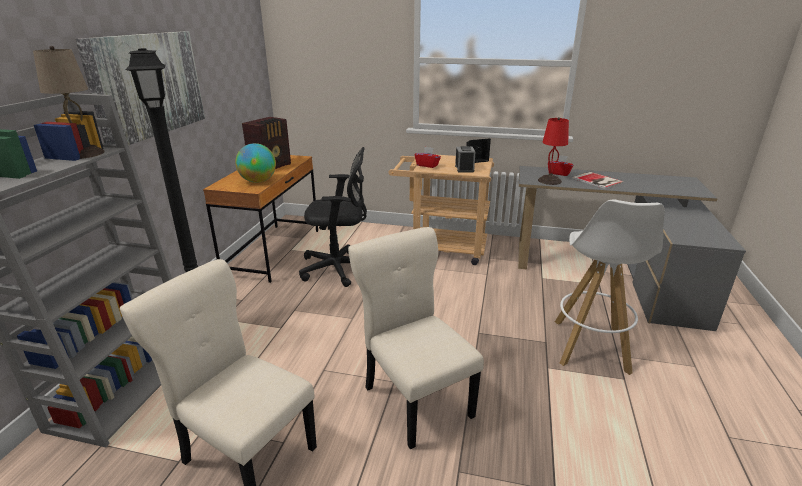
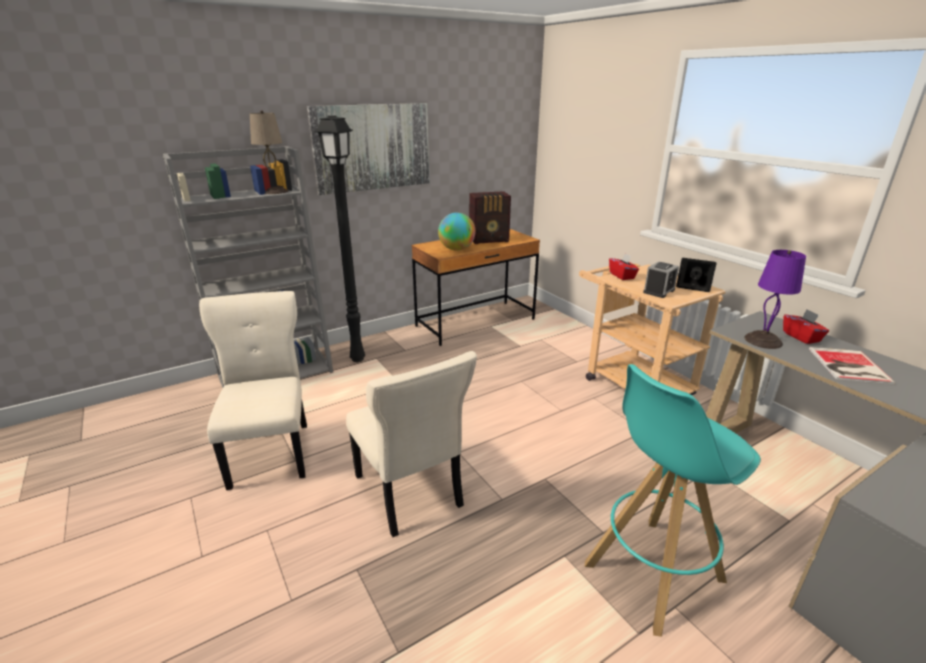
camera: 45 degrees right, 0 degrees up
(339, 269) = (505, 358): black office chair -> none
(415, 398) = (409, 494): beige chair -> beige chair turned 135 degrees clockwise
(550, 181) = (763, 341): red table lamp -> purple table lamp
(590, 346) = (652, 572): white stool -> turquoise stool

